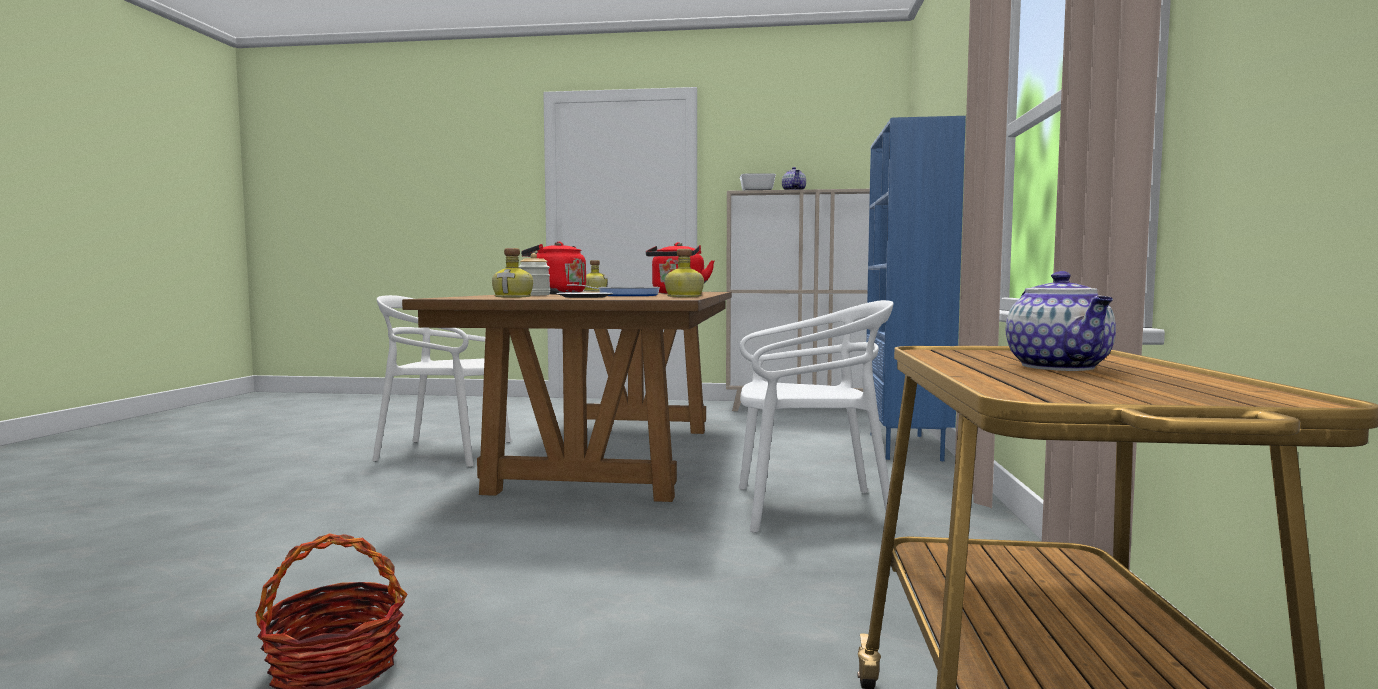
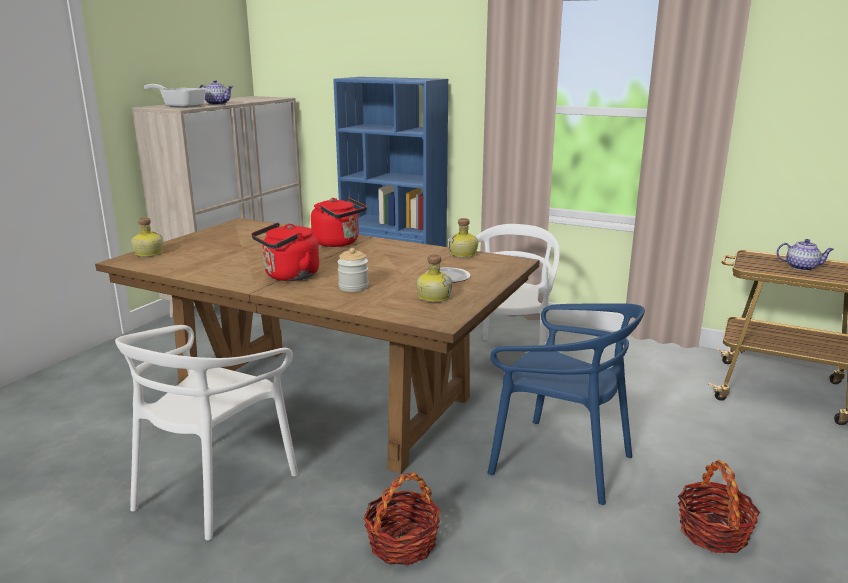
camera: 70 degrees left, 15 degrees up
(355, 508) = (402, 543): none -> basket
(526, 557) = (560, 461): none -> blue chair
(624, 295) = (399, 263): frying pan -> none

